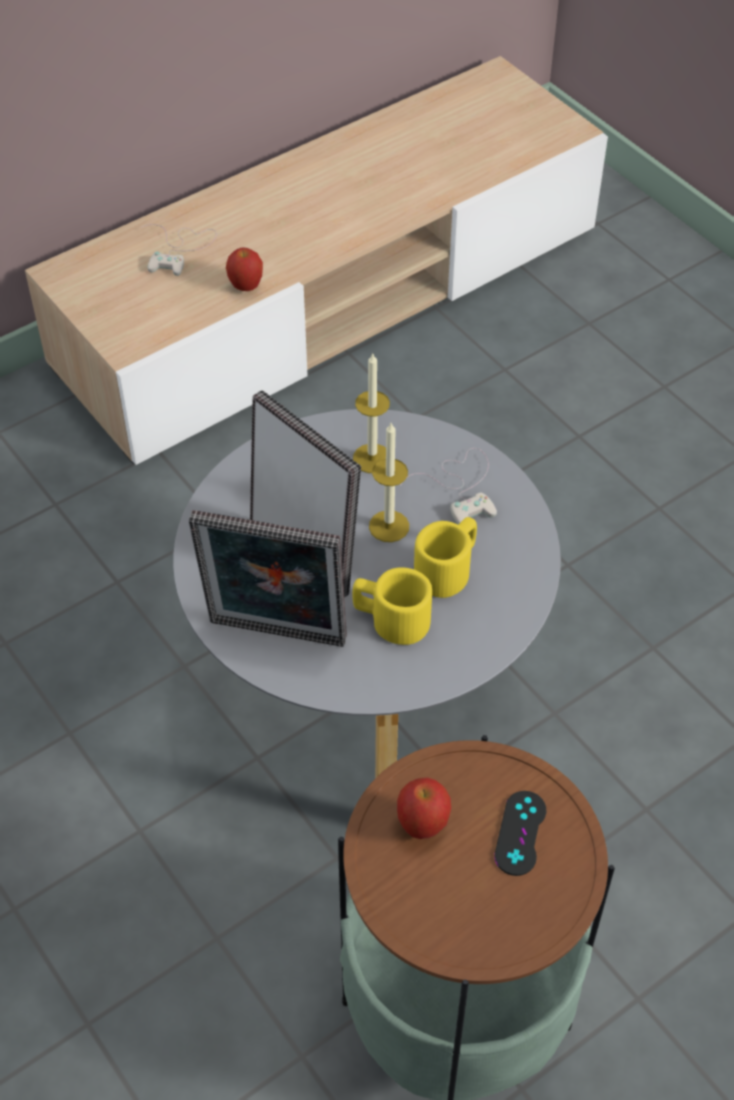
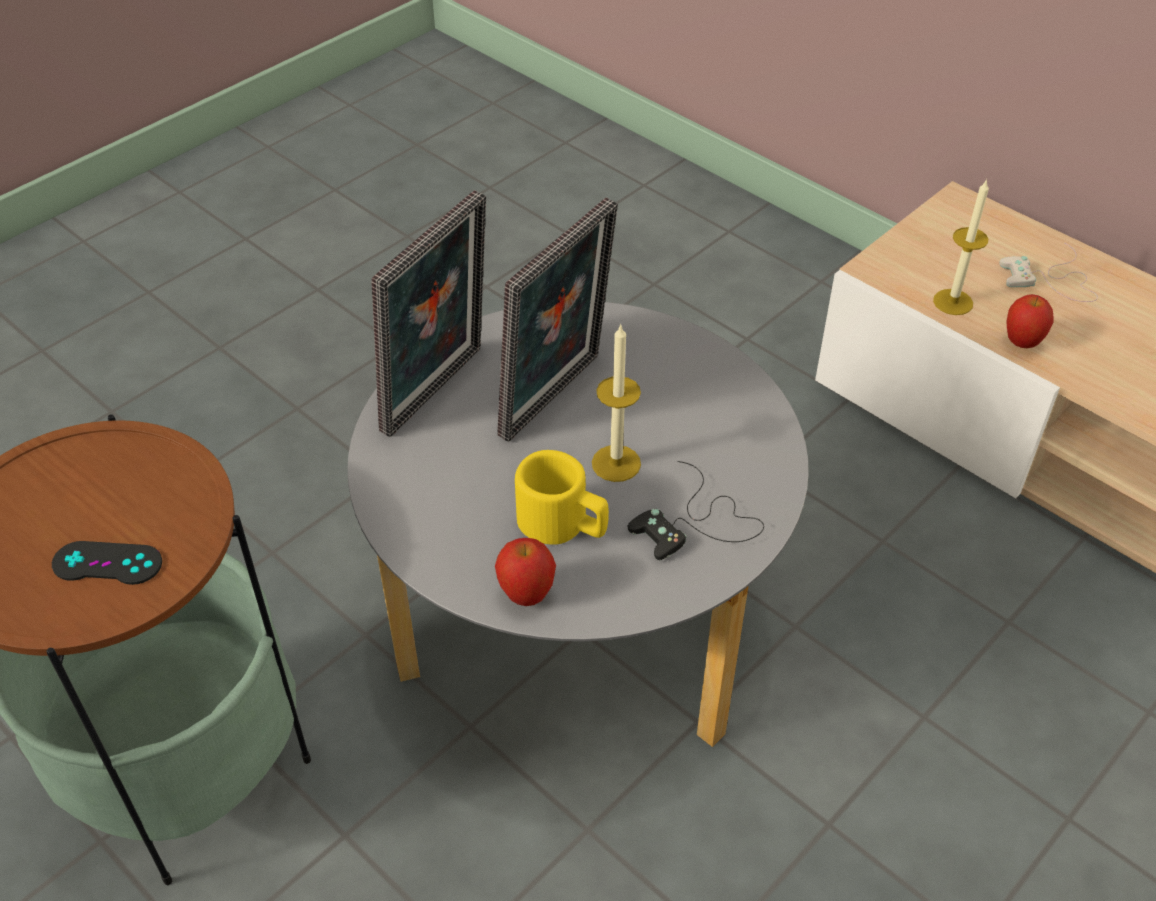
camera: 80 degrees right, 5 degrees down
(275, 637) = (439, 393): picture frame -> picture frame turned 150 degrees counterclockwise
(372, 458) = (718, 435): candle -> candle (953, 302)
(391, 619) = (478, 482): yellow mug -> none
(422, 825) = (124, 479): apple -> apple (526, 594)
(461, 487) = (697, 523): white game controller -> black game controller

